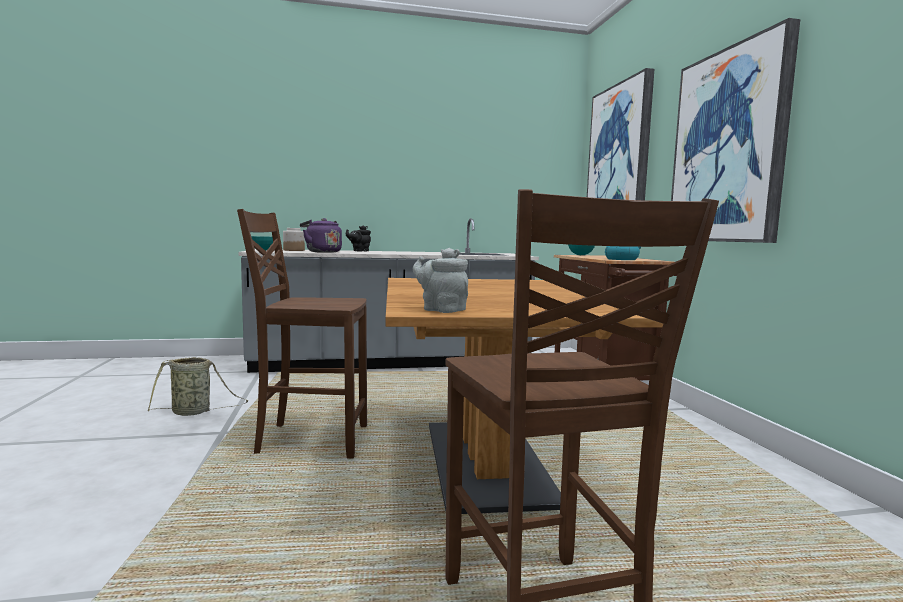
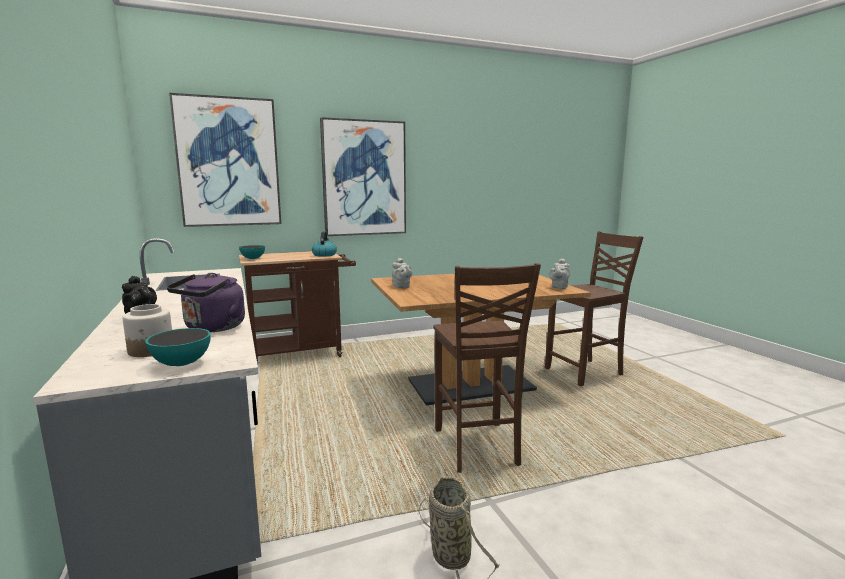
camera: 100 degrees left, 5 degrees up
(486, 281) = (401, 287): none -> grey teapot

